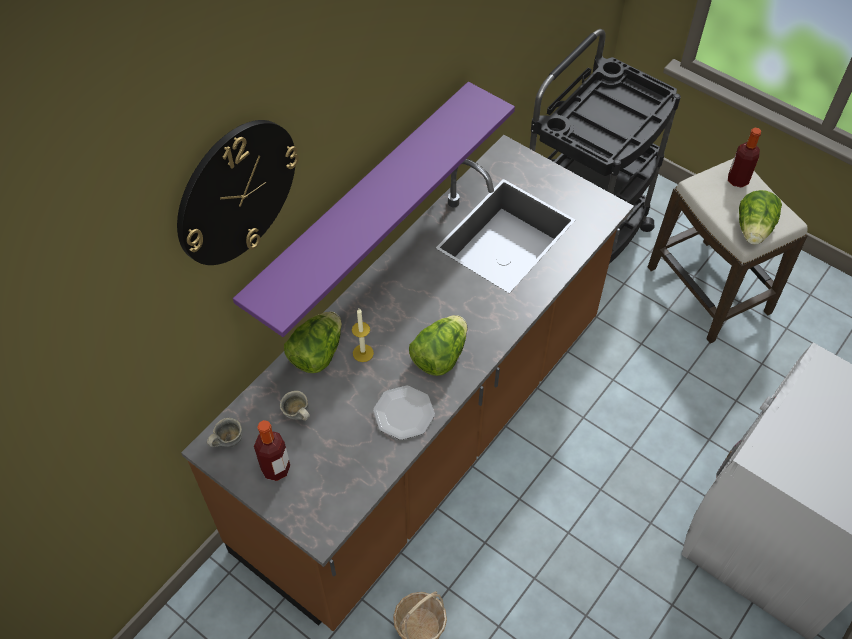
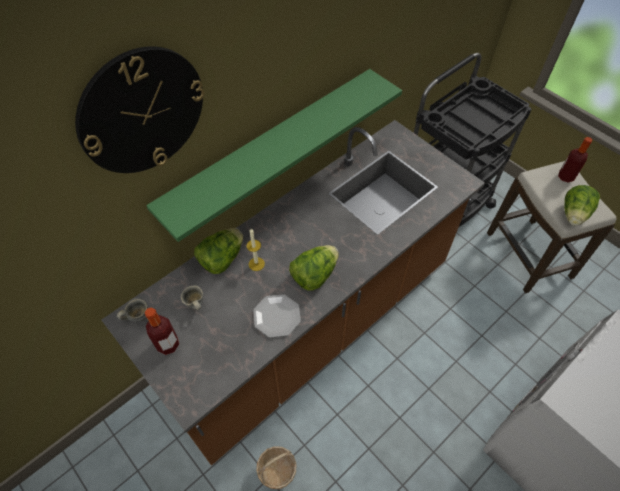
camera: 10 degrees right, 0 degrees up
(361, 204) = (270, 149): purple shelf -> green shelf

